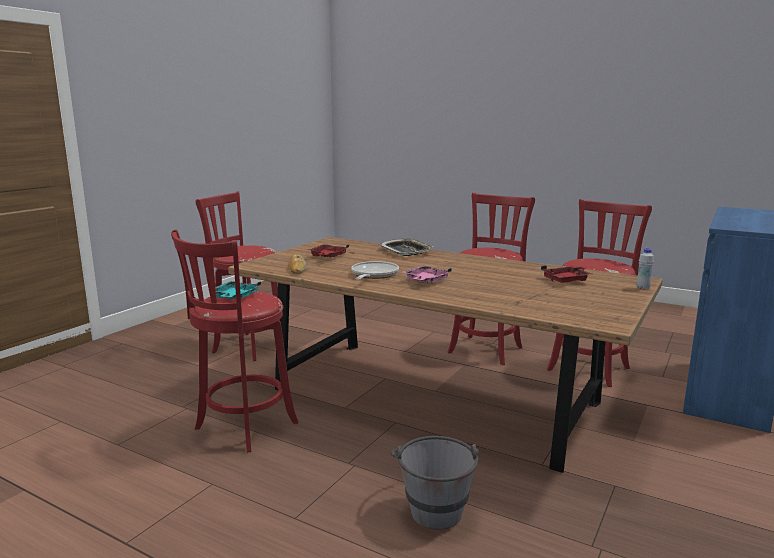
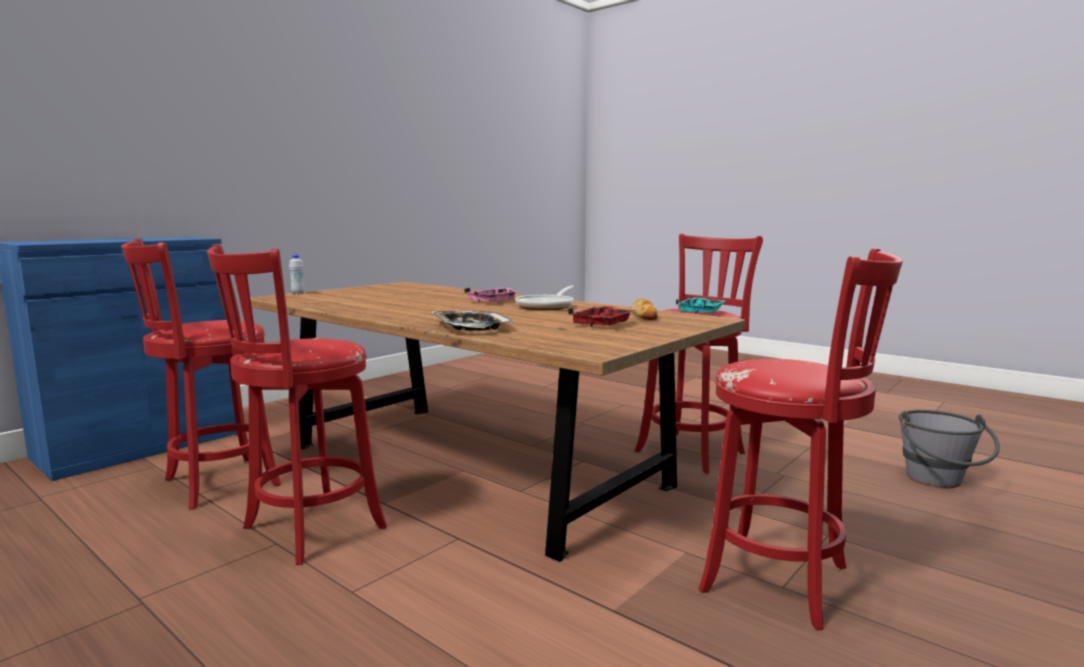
camera: 170 degrees left, 5 degrees down
(434, 506) = (529, 403): grey bucket -> grey bucket (939, 483)
(567, 280) = (346, 298): red tray -> none

